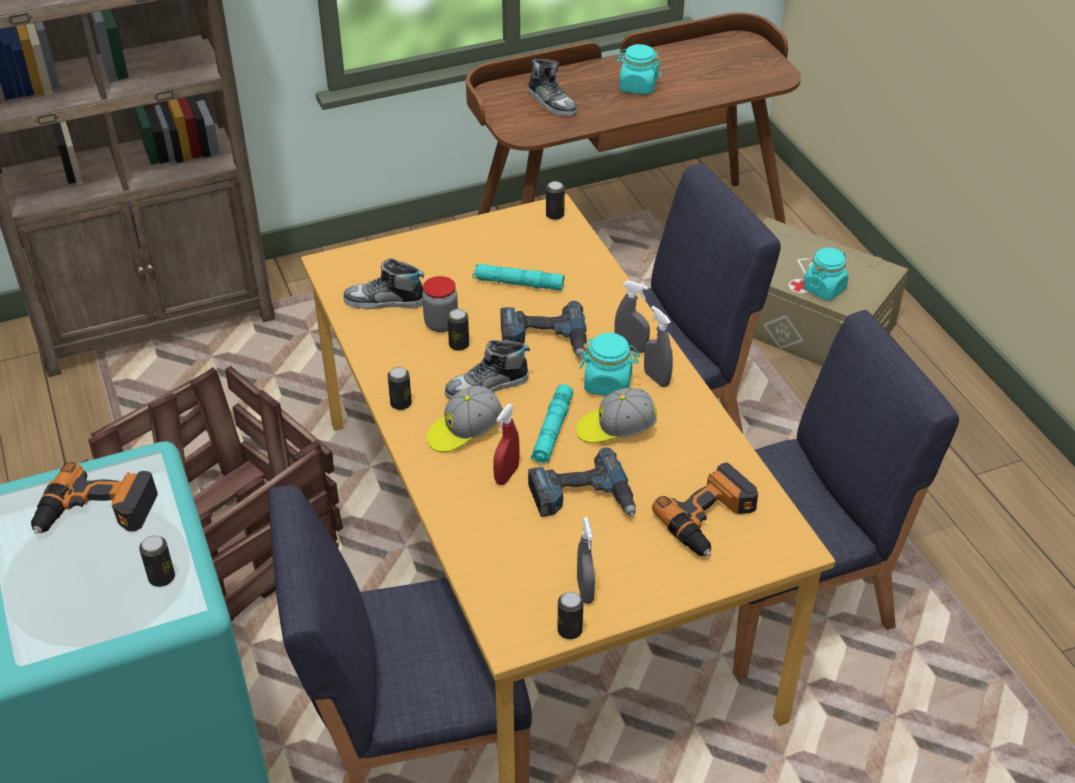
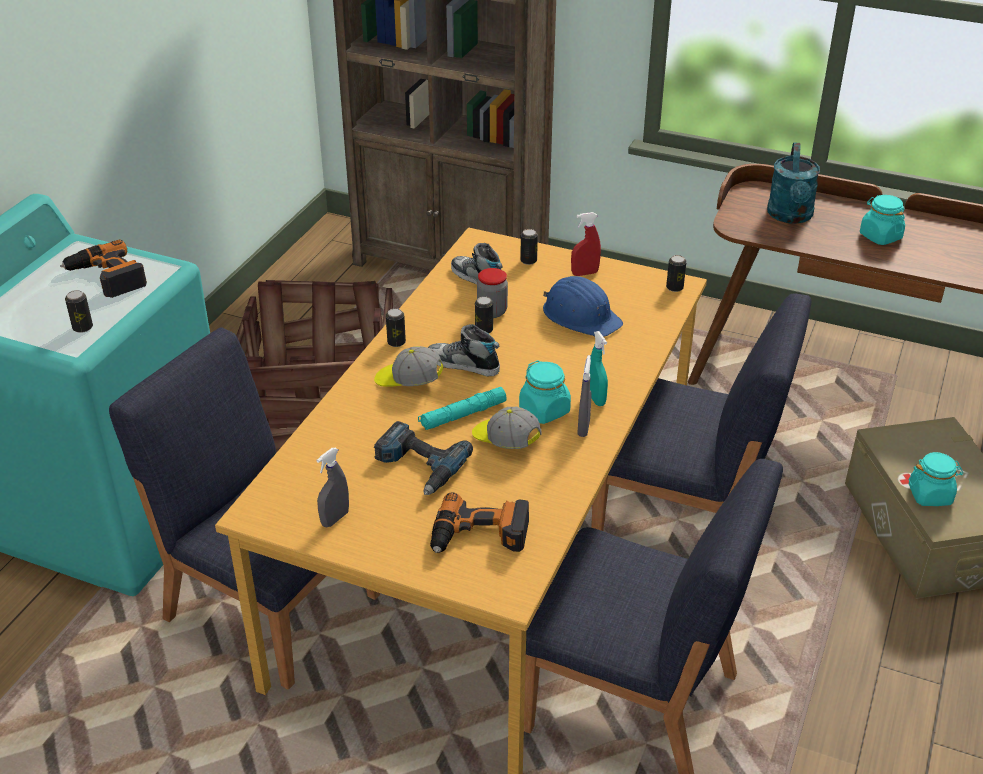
camera: 45 degrees right, 5 degrees down
(506, 475) = (394, 422): red spray bottle -> red spray bottle (584, 273)
(518, 283) = (581, 316): turquoise flashlight -> blue hard hat
(544, 339) = (544, 359): power drill -> none
(552, 103) = (790, 216): shoe -> turquoise watering can
(569, 630) = (290, 533): can -> can (528, 261)
(630, 348) = (596, 398): grey spray bottle -> turquoise spray bottle

